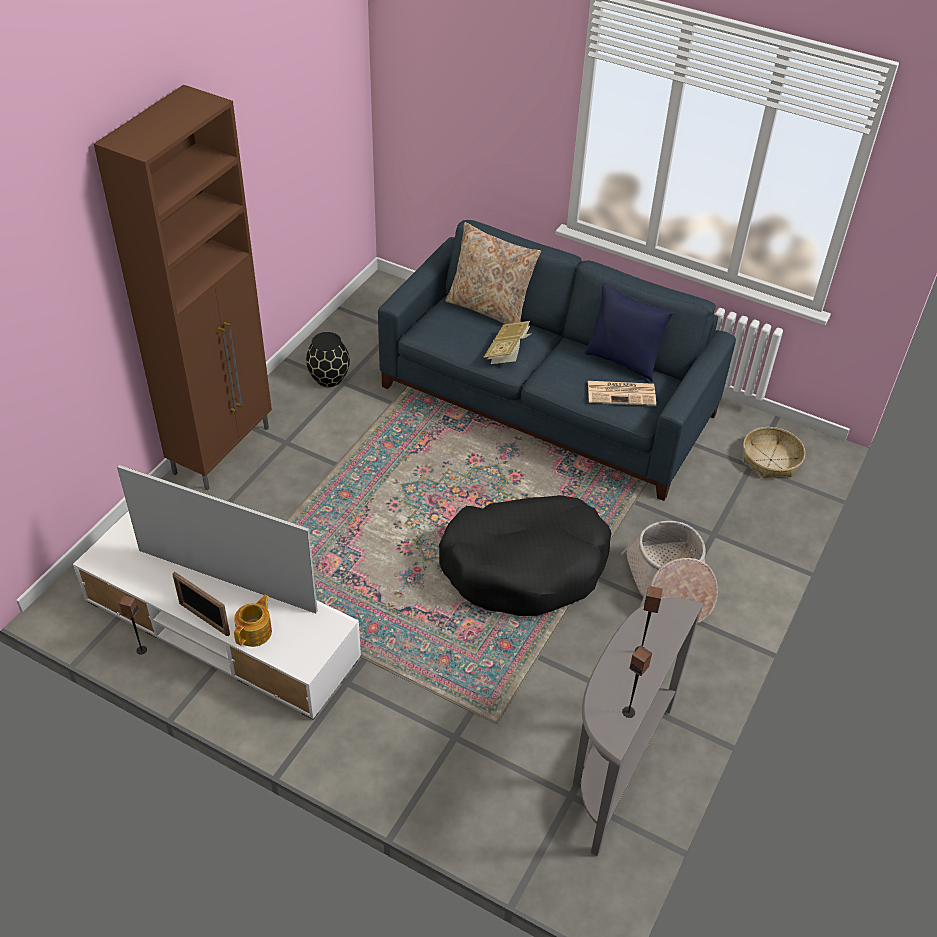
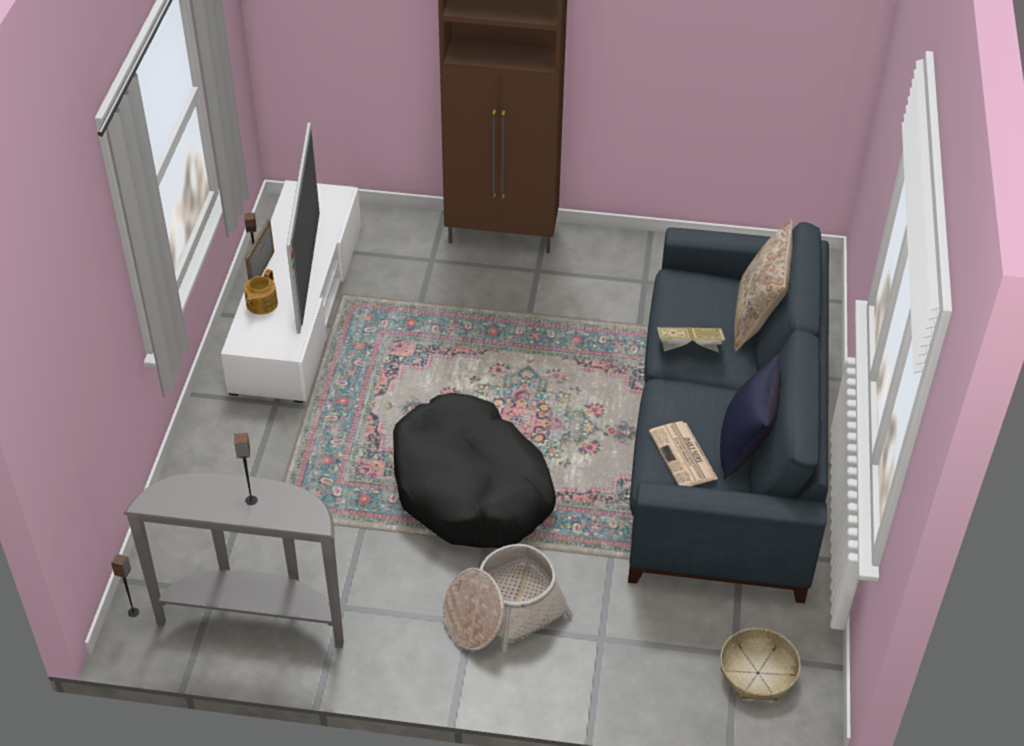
camera: 70 degrees right, 0 degrees up
(255, 632) = (261, 304): teapot -> teapot turned 105 degrees clockwise
(328, 378) = (643, 269): black vase -> none
(628, 712) = (179, 506): speaker -> speaker (133, 612)

